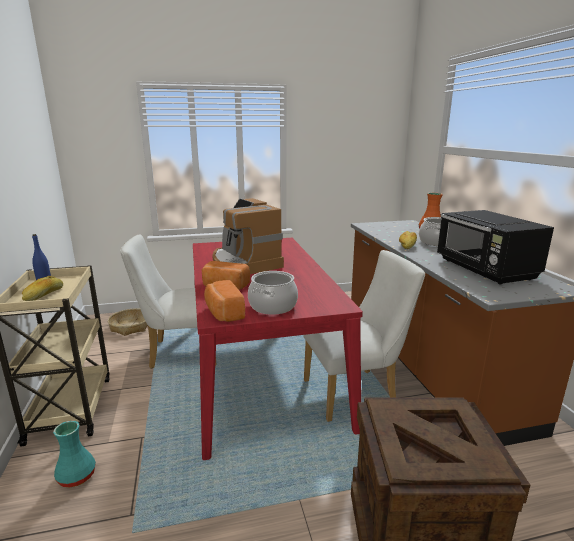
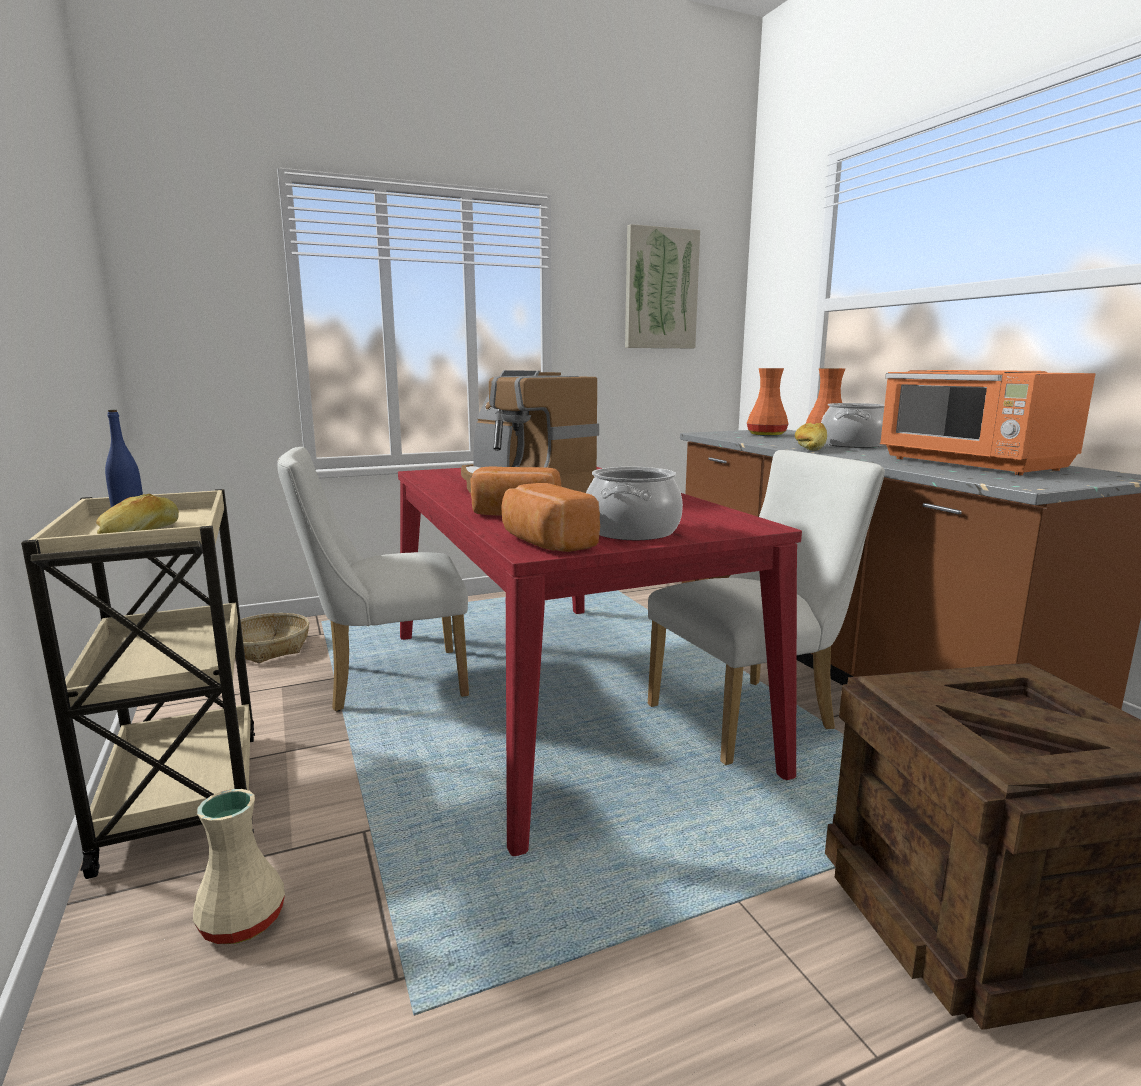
camera: 10 degrees left, 5 degrees down
(76, 476) = (240, 921): turquoise vase -> beige vase
(352, 134) = (660, 289): none -> picture
(397, 228) = (765, 435): none -> orange vase
(485, 270) = (973, 464): black microwave -> orange microwave

